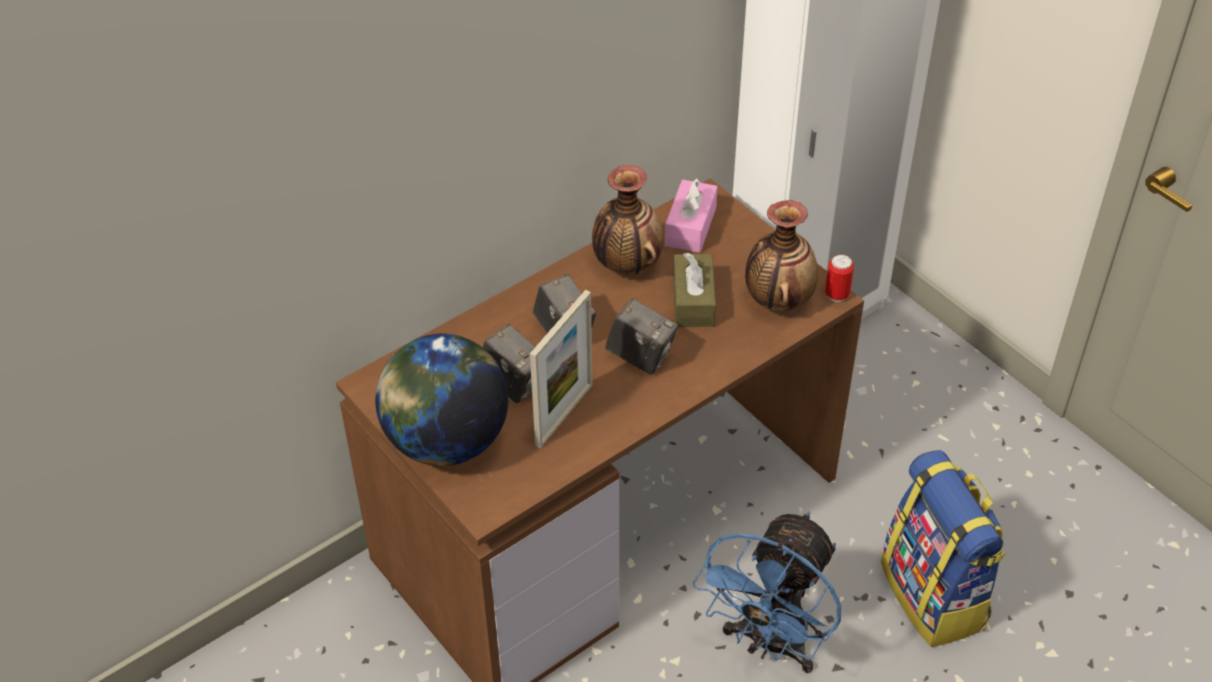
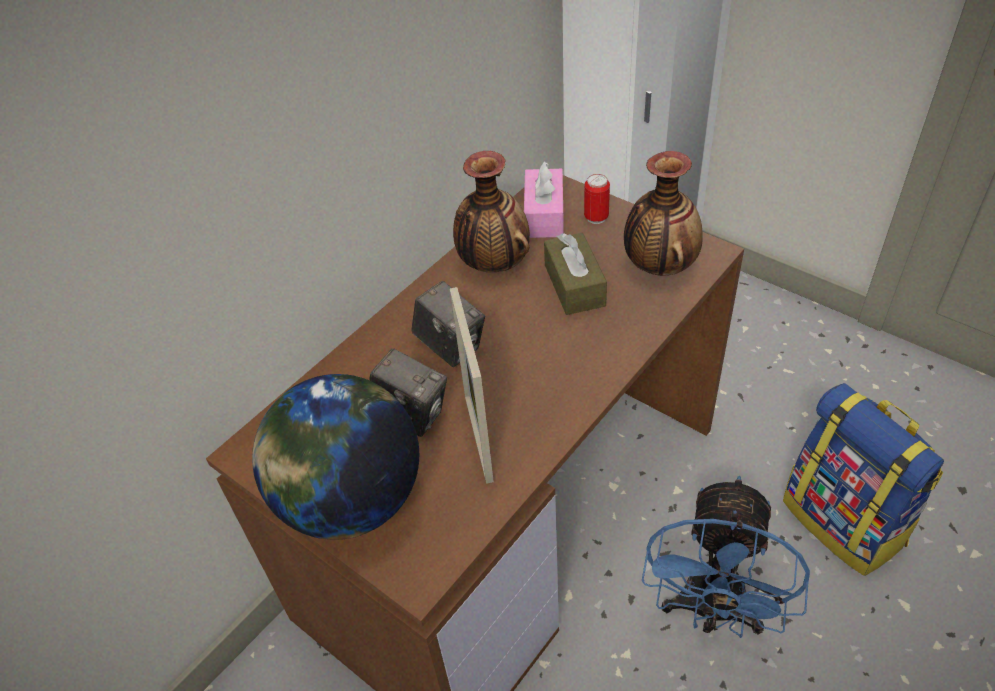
camera: 10 degrees left, 0 degrees up
(564, 414) = (478, 437): picture frame -> picture frame turned 150 degrees clockwise
(640, 356) = (540, 354): camera -> none
(836, 295) = (715, 249): can -> can (596, 218)

